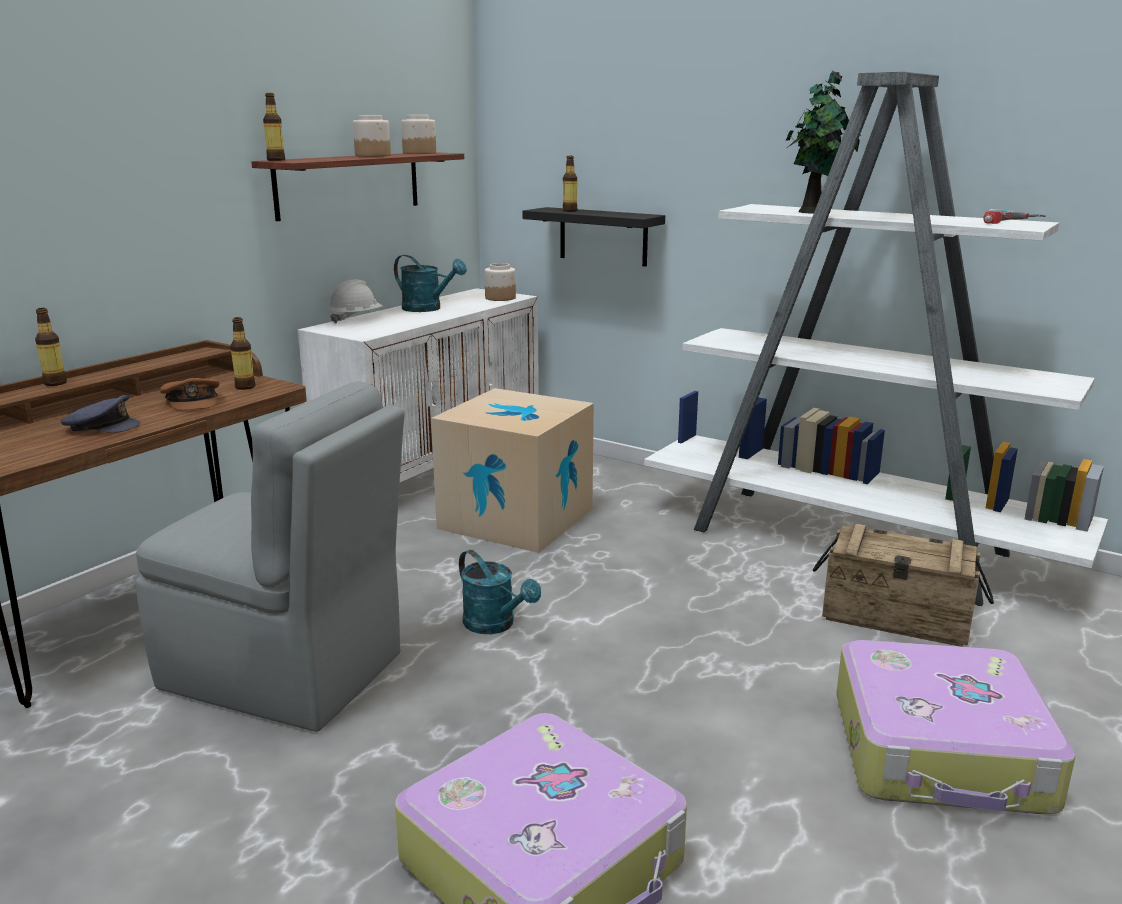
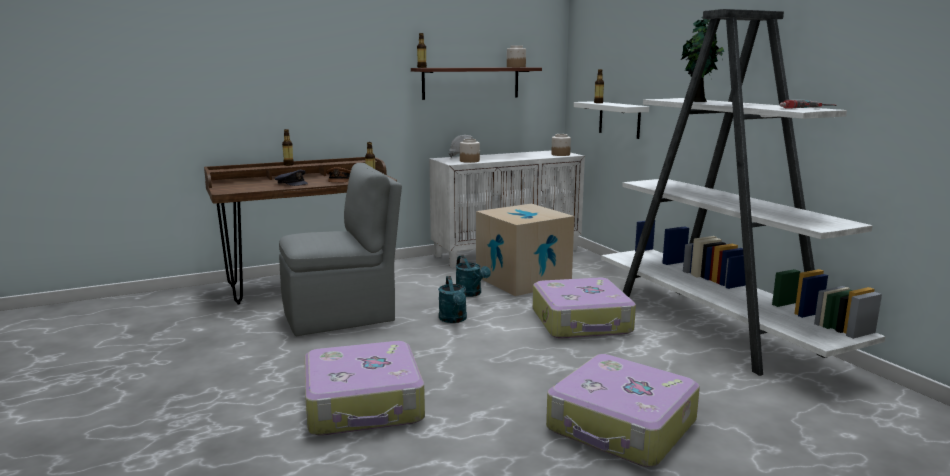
camera: 30 degrees right, 5 degrees down
(287, 673) = (342, 315): grey chair -> grey chair turned 75 degrees counterclockwise
(373, 155) = (482, 67): jar -> jar (469, 161)
(428, 309) = (510, 156): turquoise watering can -> turquoise watering can (471, 294)
(603, 236) = (619, 119): black shelf -> white shelf
(683, 576) = (582, 322): none -> suitcase
(896, 617) = (689, 367): crate -> none

